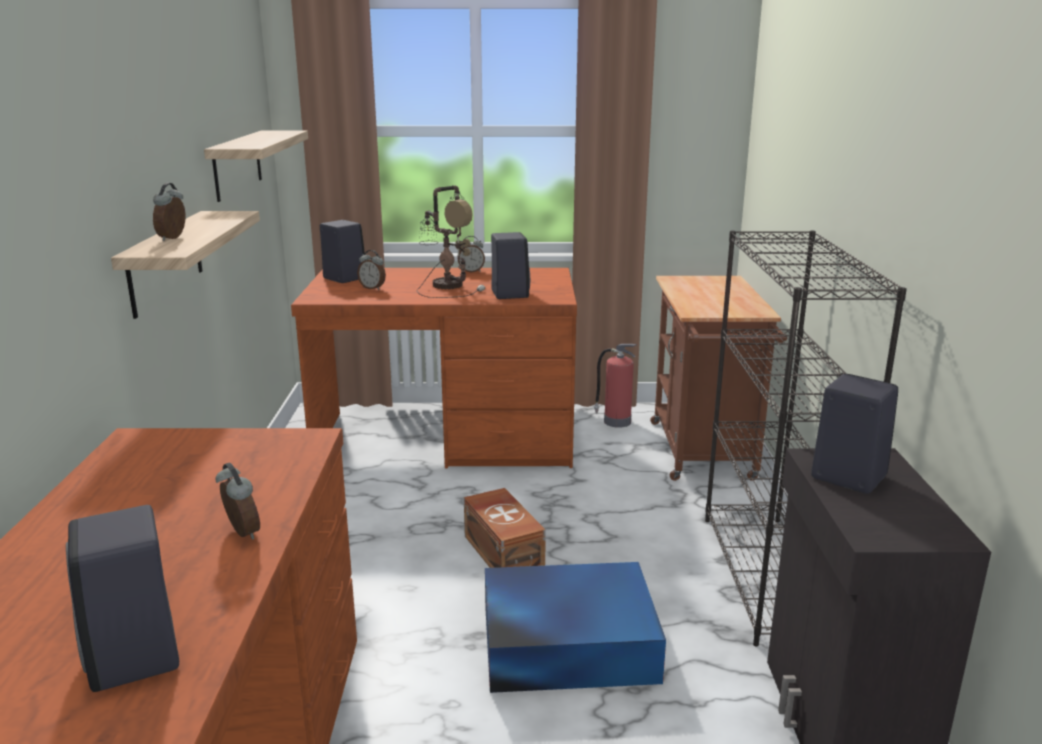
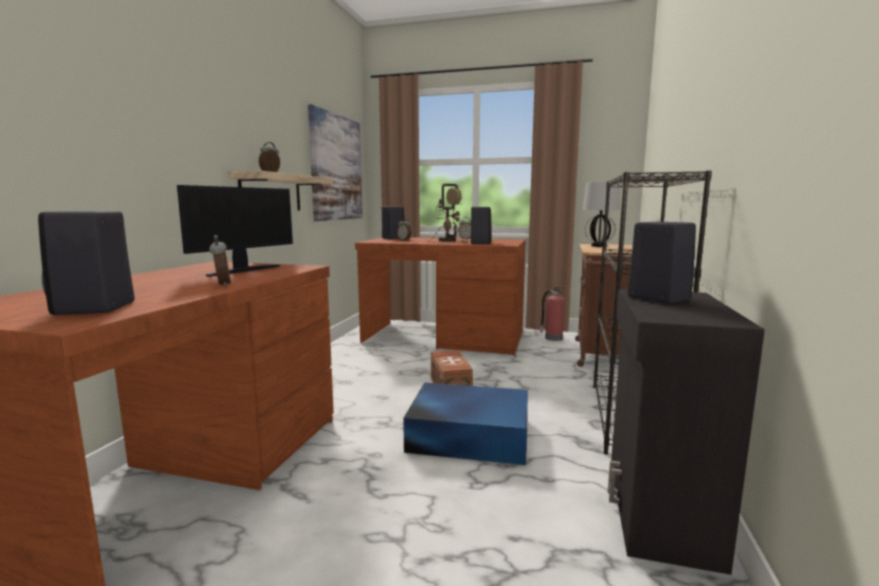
camera: 15 degrees right, 10 degrees down
(219, 468) = (243, 270): none -> monitor
(237, 164) = (336, 168): shelf -> picture
(691, 287) = (598, 246): none -> table lamp

